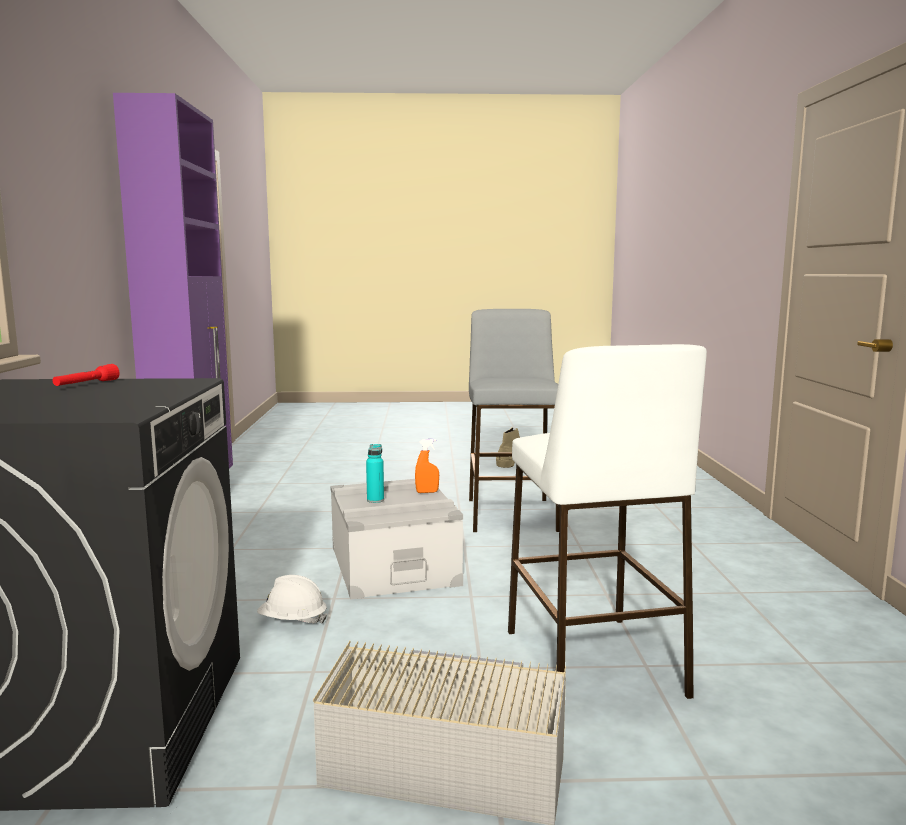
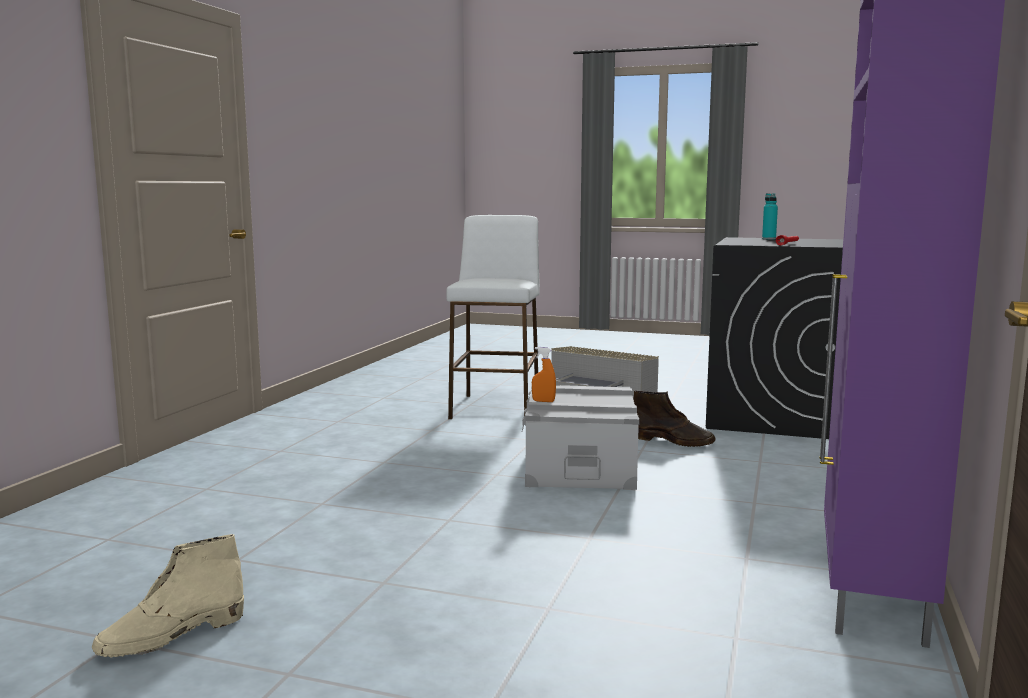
camera: 160 degrees left, 0 degrees up
(292, 621) = (674, 441): white hard hat -> brown boot
(375, 500) = (598, 400): turquoise bottle -> turquoise bottle (769, 239)
(511, 514) = (393, 503): grey stool -> none

